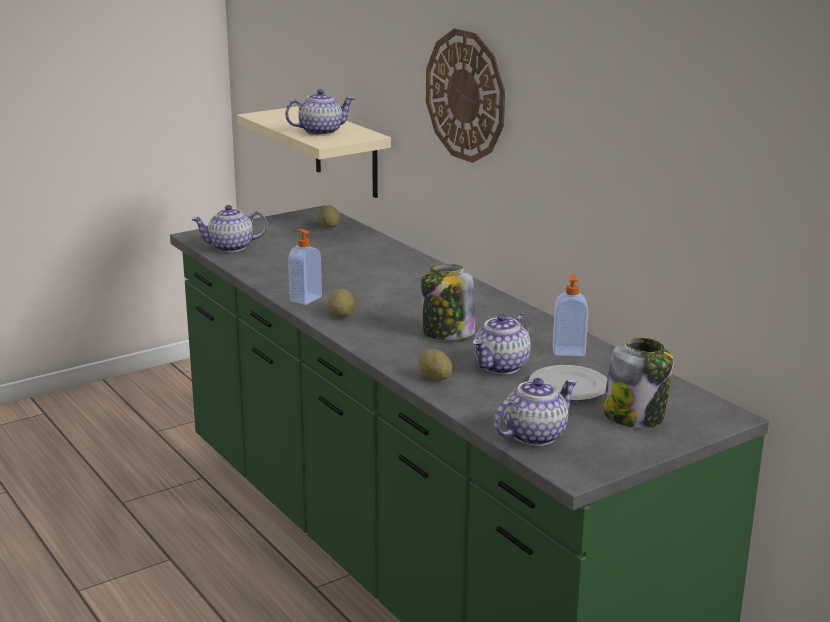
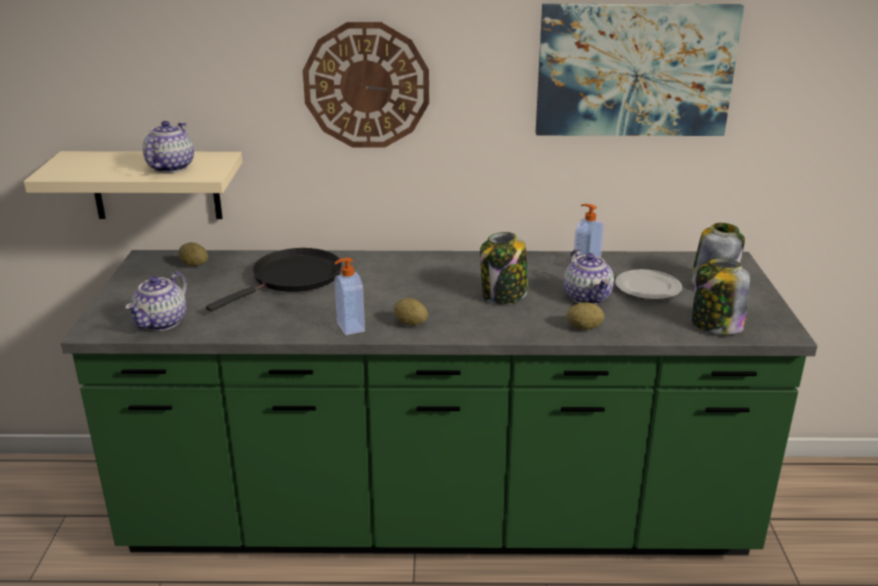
camera: 55 degrees left, 5 degrees up
(356, 259) = (293, 278): none -> black frying pan
(534, 435) = (715, 325): teapot -> jar
(666, 134) = (634, 70): none -> picture

